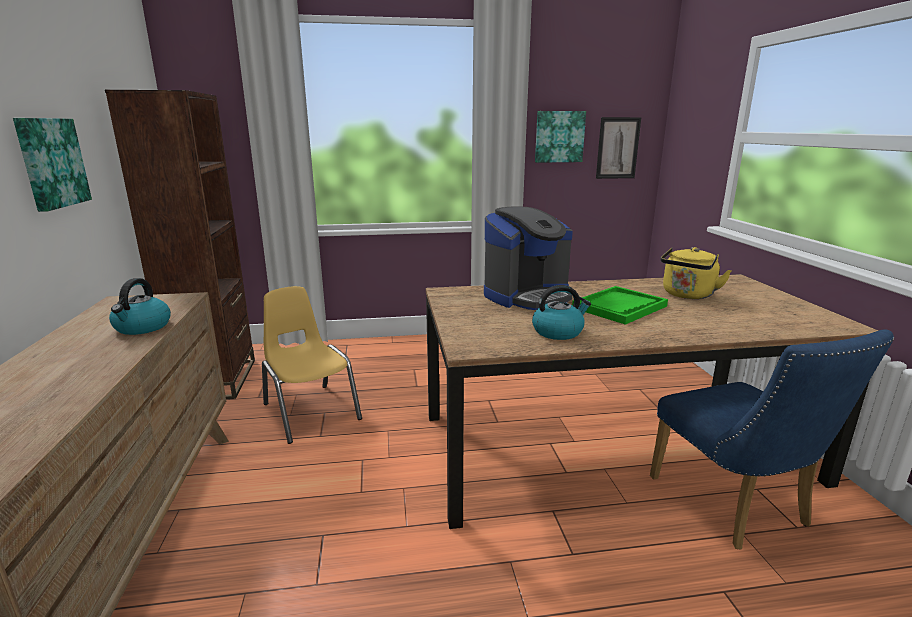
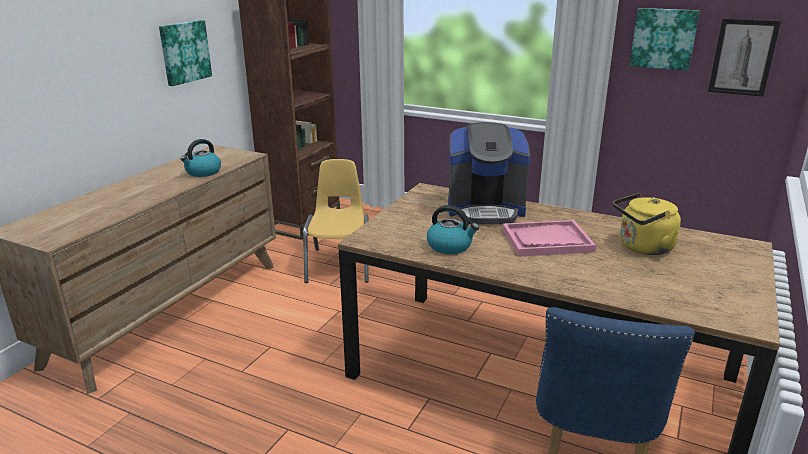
camera: 35 degrees right, 5 degrees up
(619, 307) = (546, 241): green tray -> pink tray

